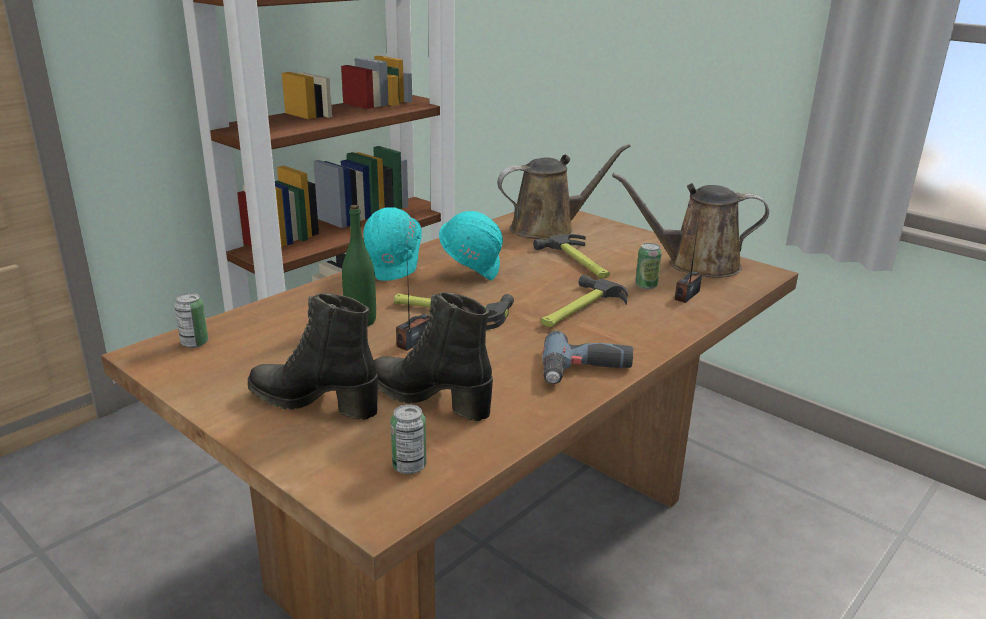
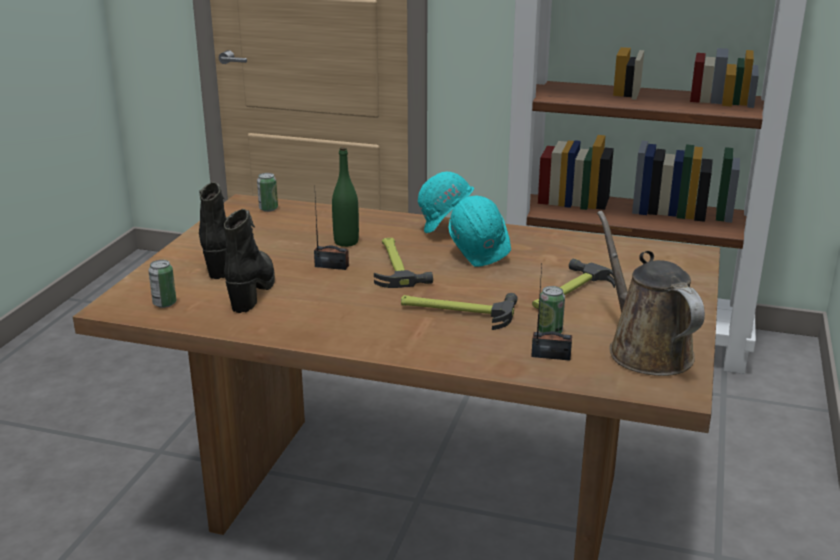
camera: 65 degrees right, 0 degrees up
(548, 229) = (635, 264): brown watering can -> none
(586, 371) = (339, 334): power drill -> none

